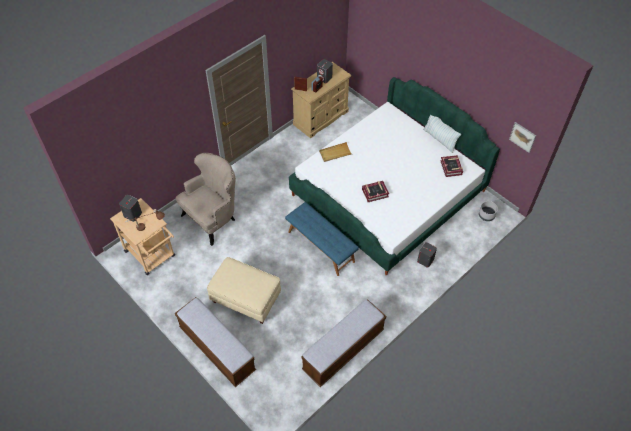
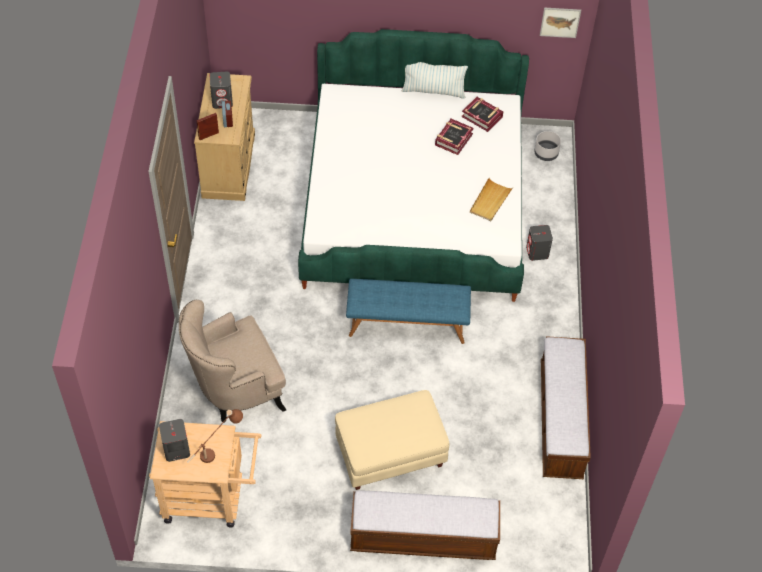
camera: 45 degrees left, 0 degrees up
(213, 218) = (235, 391): beige armchair -> beige armchair turned 120 degrees counterclockwise
(335, 153) = (332, 190): beige tray -> beige tray (490, 201)
(375, 193) = (432, 205): book -> book (453, 139)

